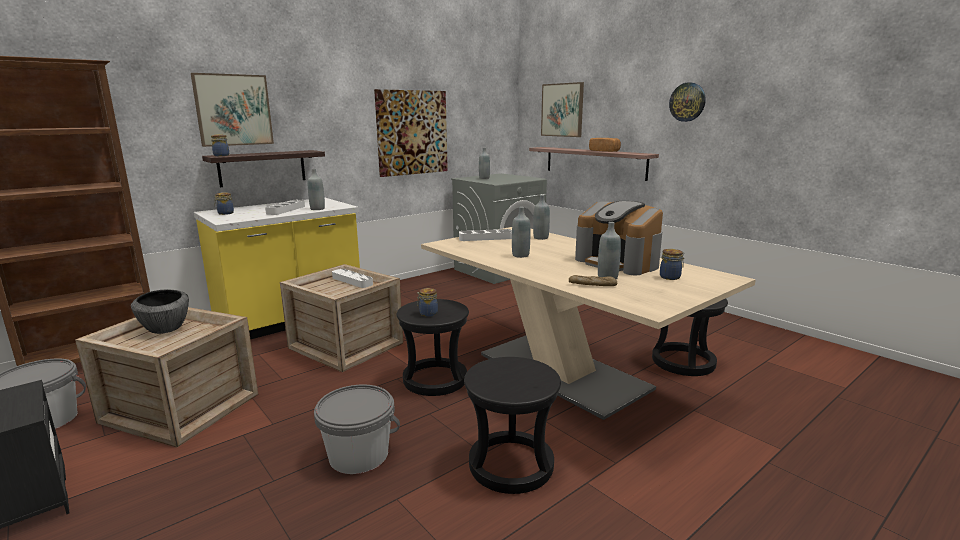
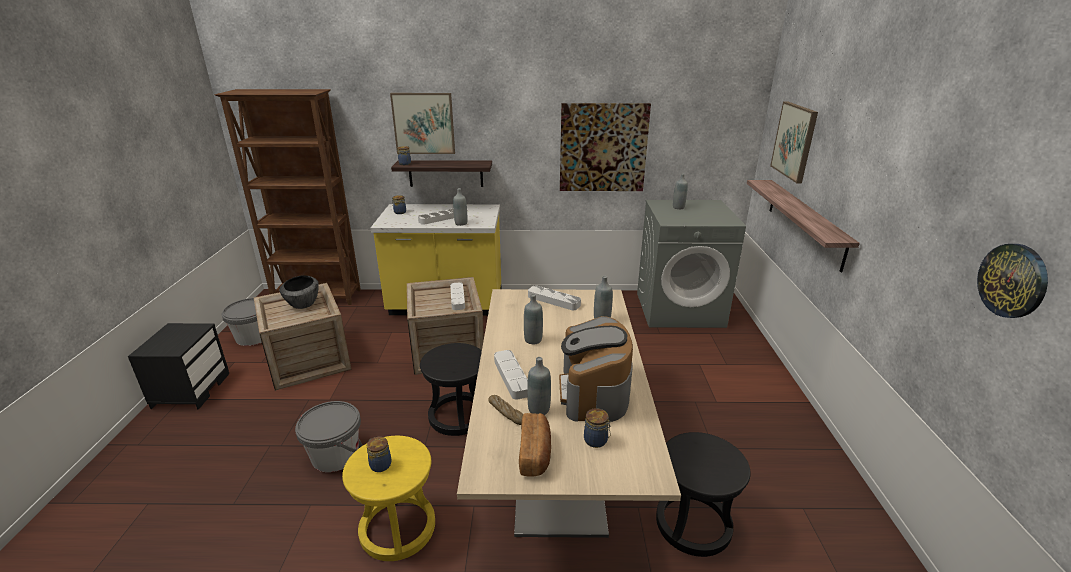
camera: 40 degrees right, 10 degrees up
(427, 313) = (444, 362): jar -> jar (380, 464)
(510, 465) = (397, 528): black stool -> yellow stool
(552, 272) = (511, 377): none -> white tray
(604, 151) = (807, 214): bread -> bread (535, 453)
(687, 102) = (903, 184): wall clock -> wall clock (1013, 280)

